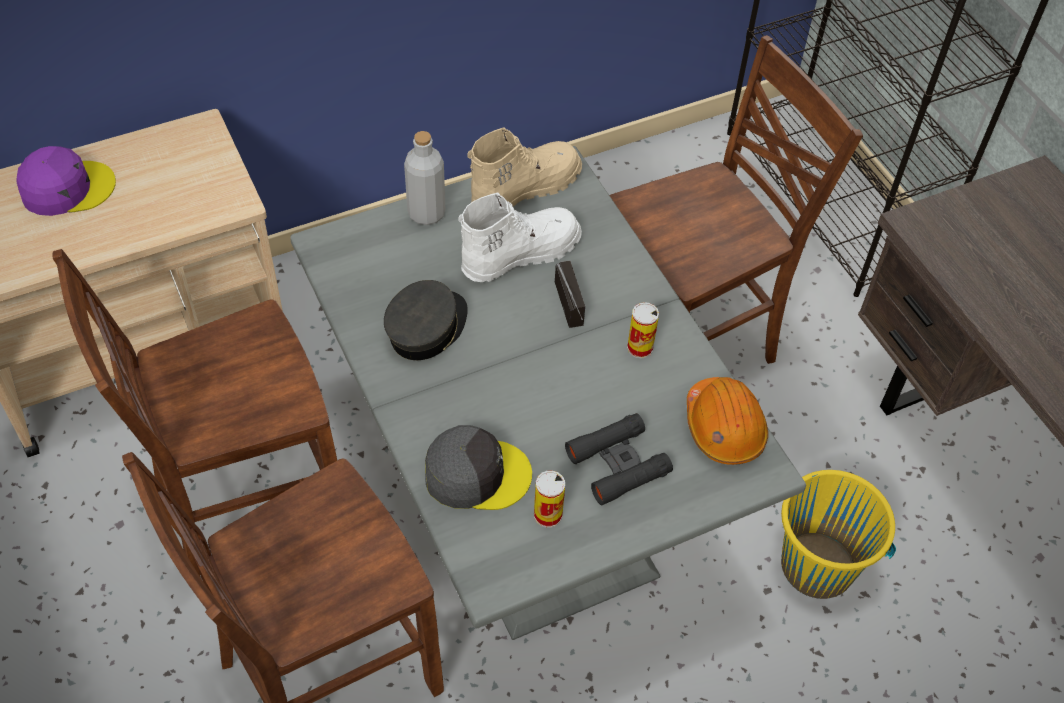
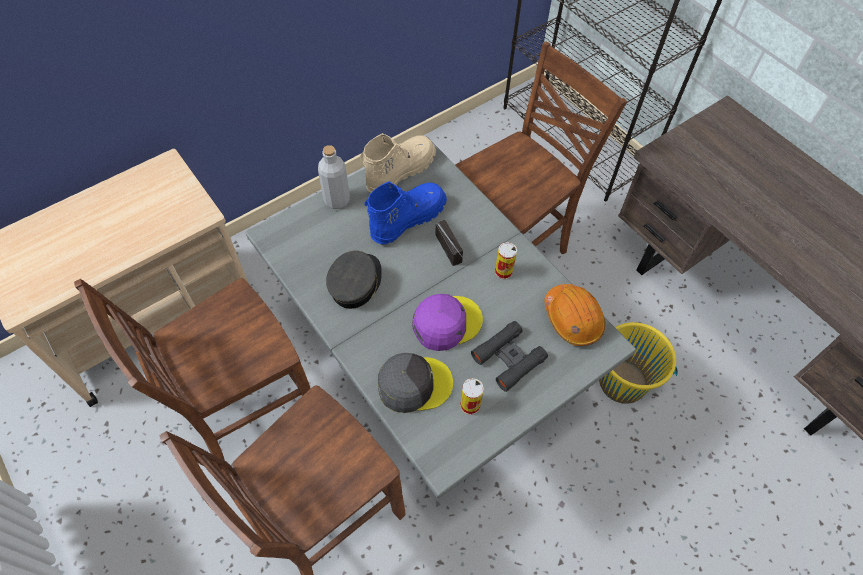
camera: 10 degrees left, 5 degrees up
(67, 188) = (77, 223): purple cap -> purple cap (446, 323)
(519, 254) = (407, 219): white boot -> blue boot

